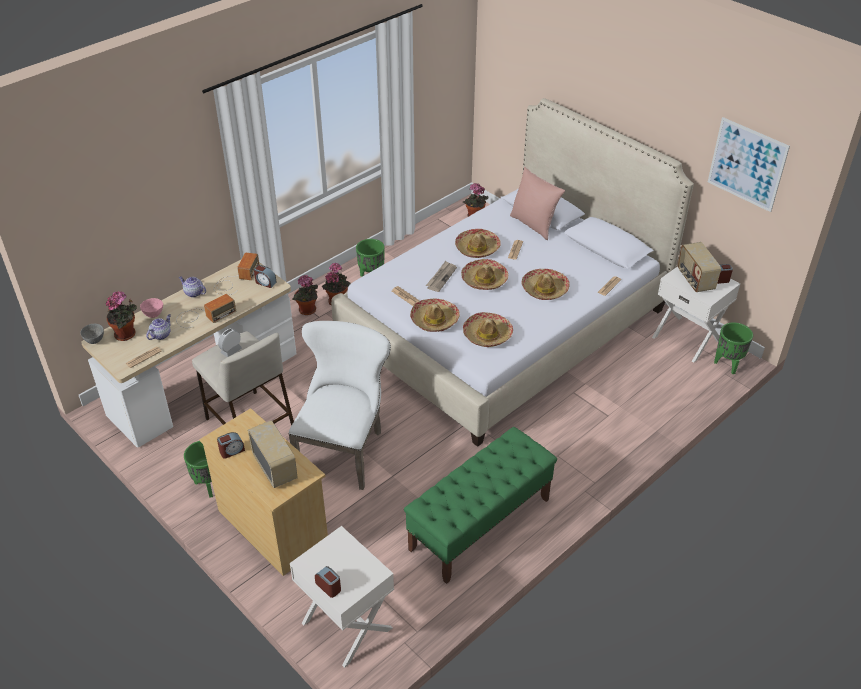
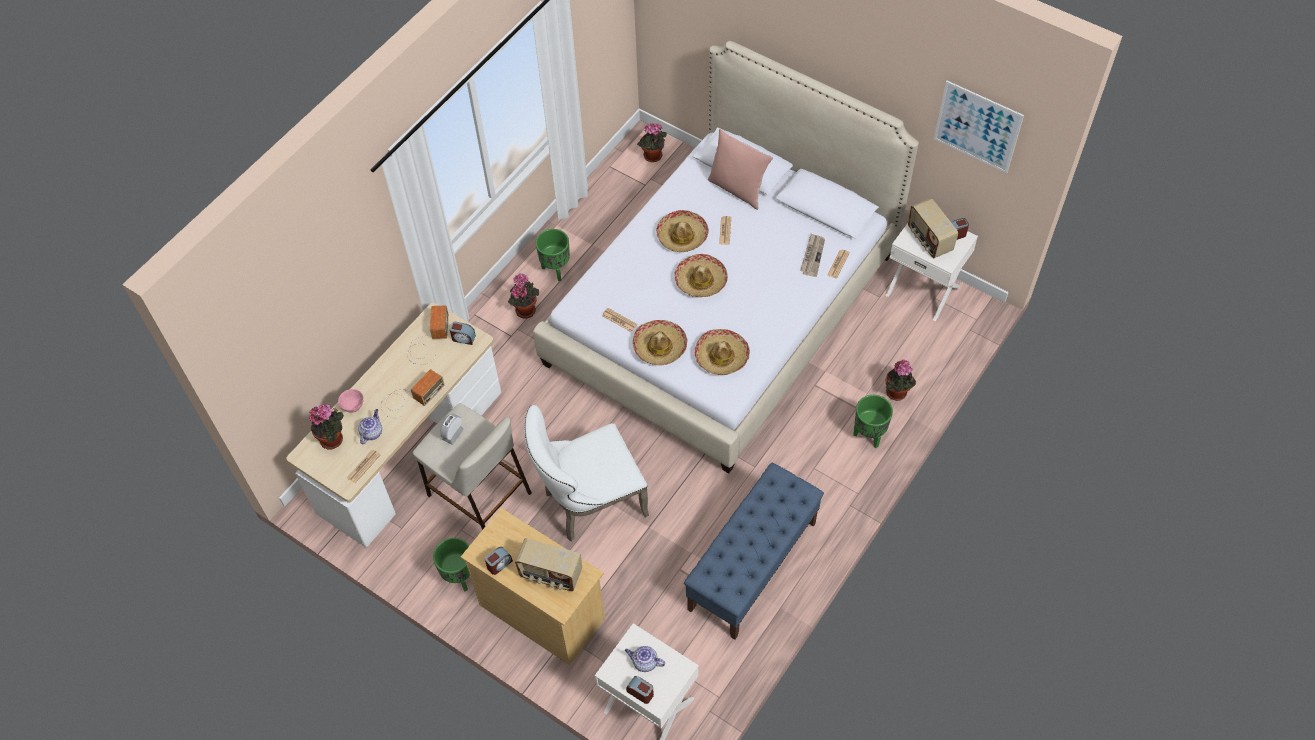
camera: 10 degrees left, 15 degrees up
(95, 340) = (301, 454): grey bowl -> none
(193, 293) = (387, 368): teapot -> teapot (644, 662)
(275, 467) = (550, 574): radio -> radio turned 150 degrees clockwise
(307, 311) = (495, 330): potted plant -> potted plant (897, 394)
(344, 448) = (589, 503): white chair -> white chair turned 120 degrees counterclockwise
(441, 277) = (652, 286): newspaper -> newspaper (812, 256)
(479, 524) = (752, 566): green bench -> blue bench
(544, 289) = (769, 282): hat -> none
(727, 365) = (971, 318): green planter -> green planter (869, 435)

